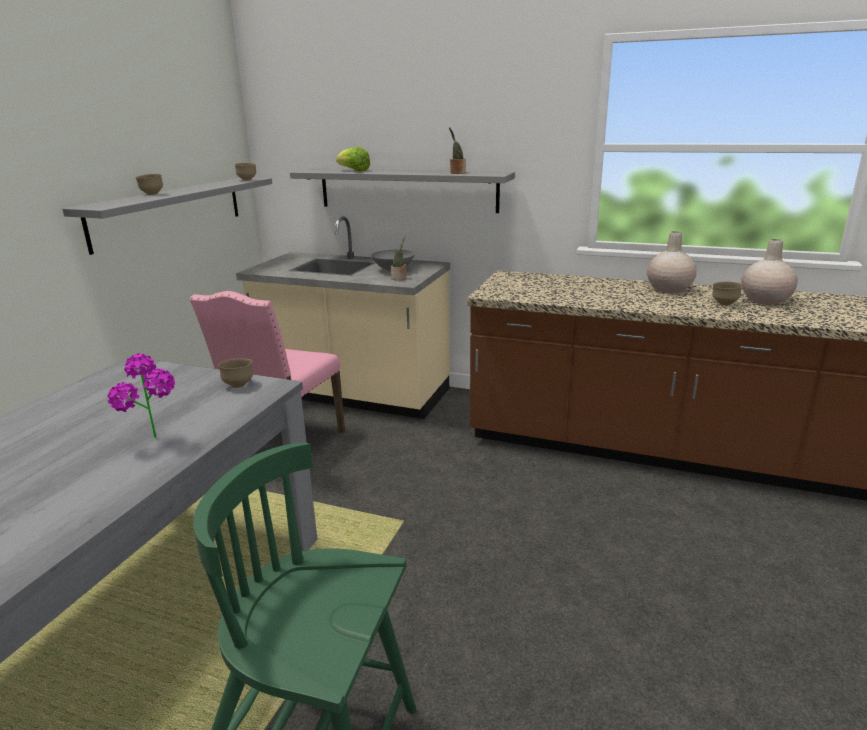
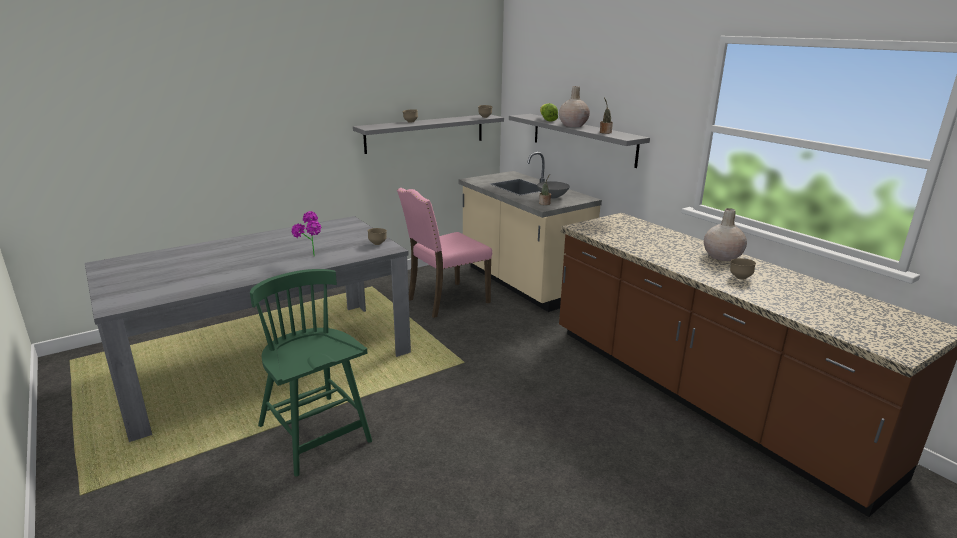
camera: 35 degrees right, 0 degrees up
(764, 300) = (784, 285): beige vase -> beige vase (573, 125)

